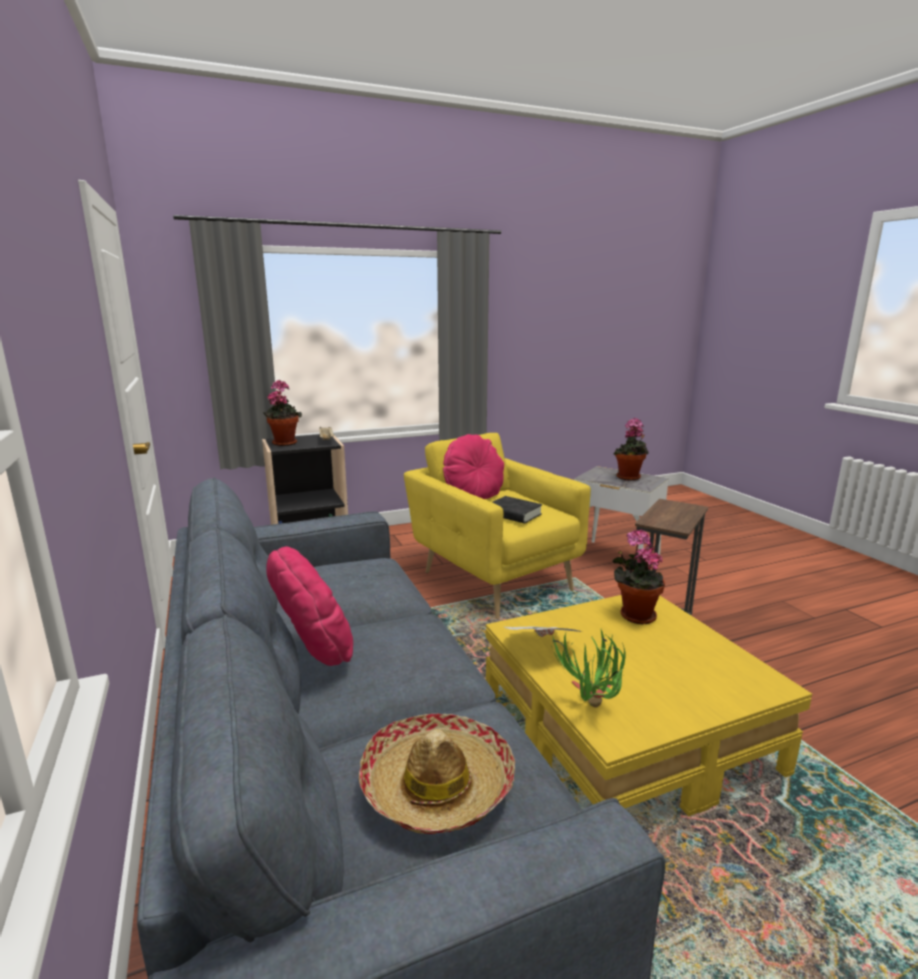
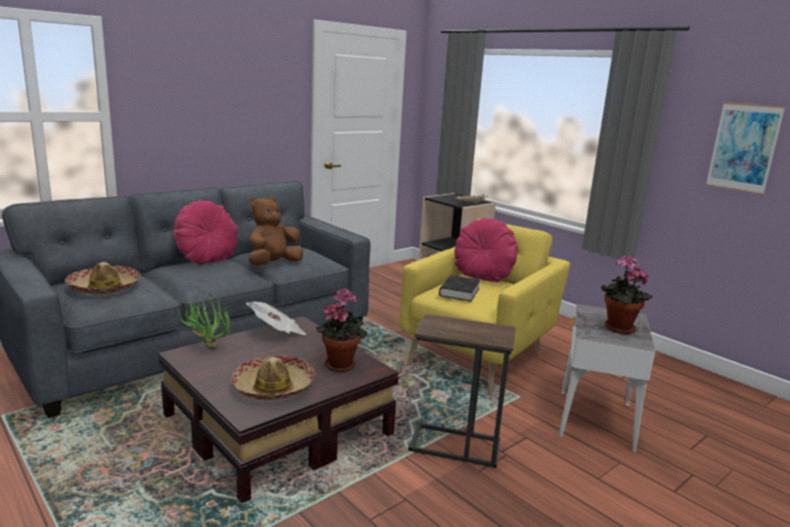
camera: 70 degrees right, 0 degrees up
(284, 443) = (450, 197): potted plant -> none
(374, 598) = (273, 264): none -> brown plush toy
(541, 328) = (743, 147): none -> picture
(622, 730) = (278, 423): yellow coffee table -> brown coffee table
(701, 663) = (273, 387): none -> hat

